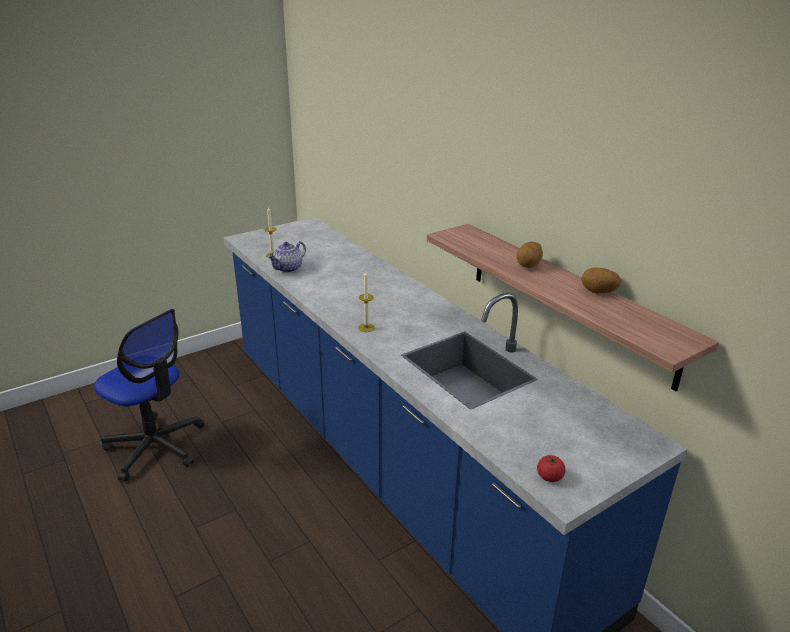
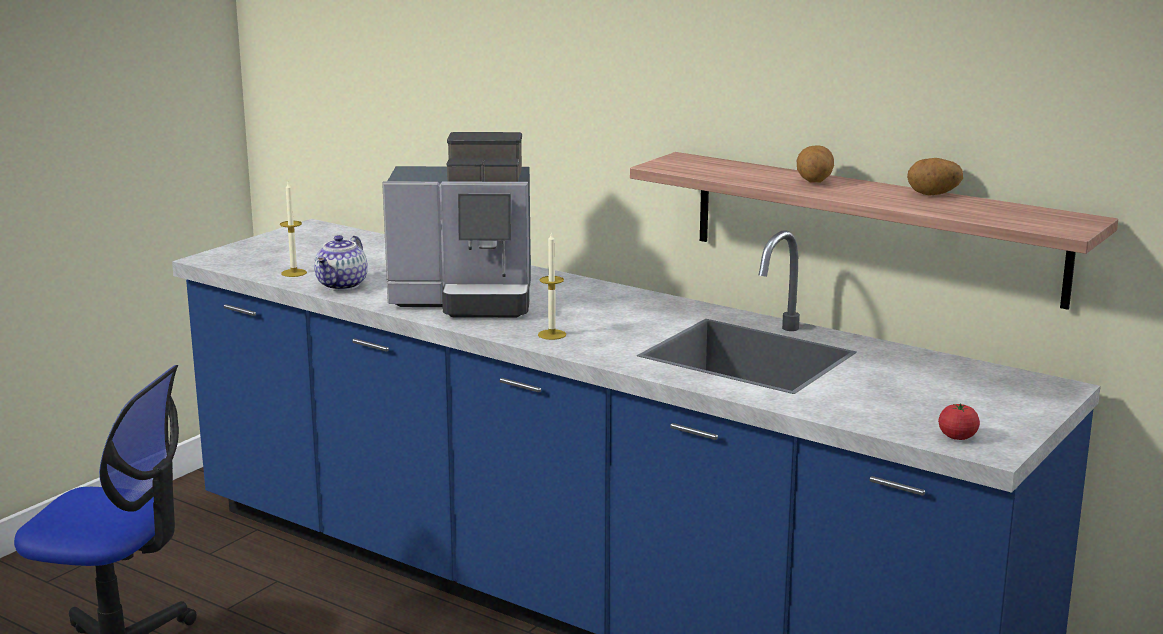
camera: 20 degrees left, 10 degrees down
(343, 291) = (467, 300): none -> coffee machine

